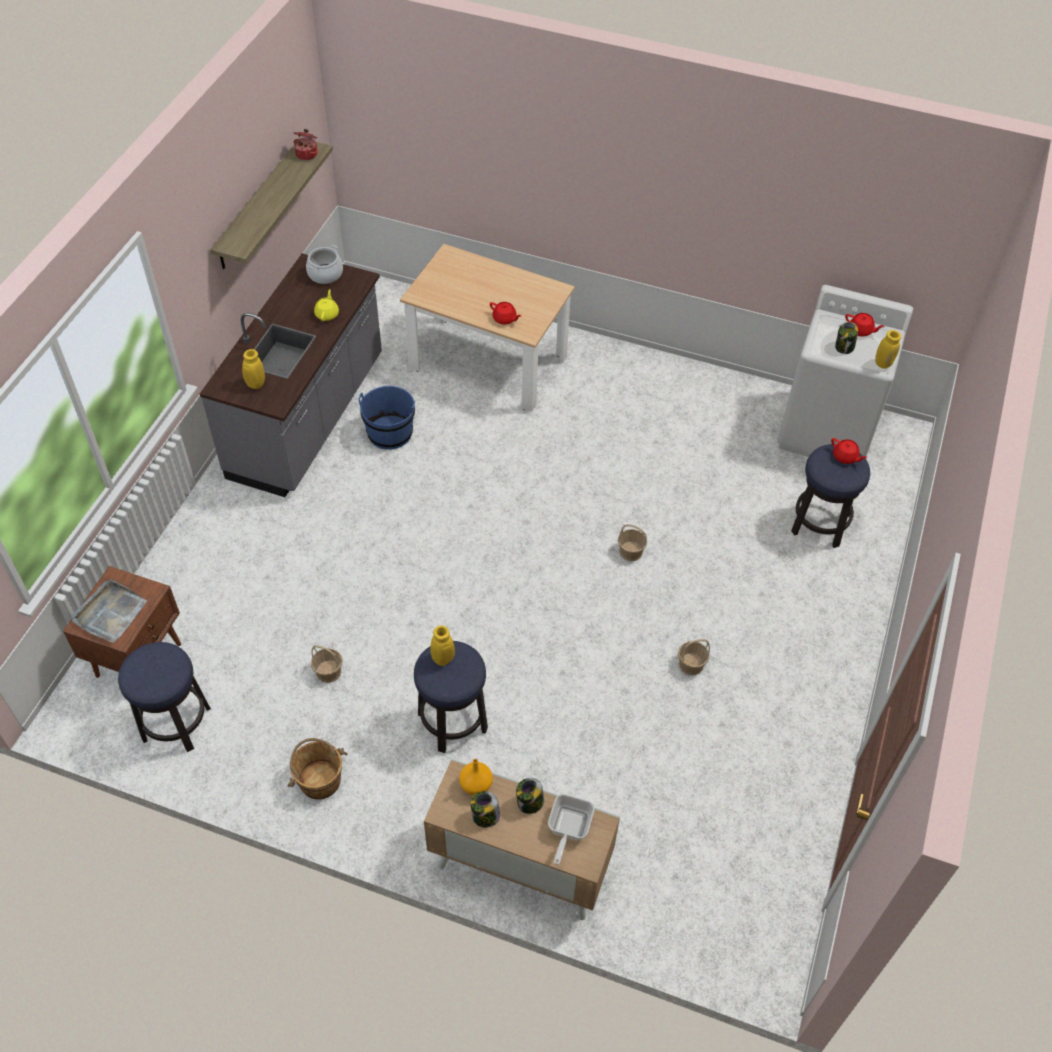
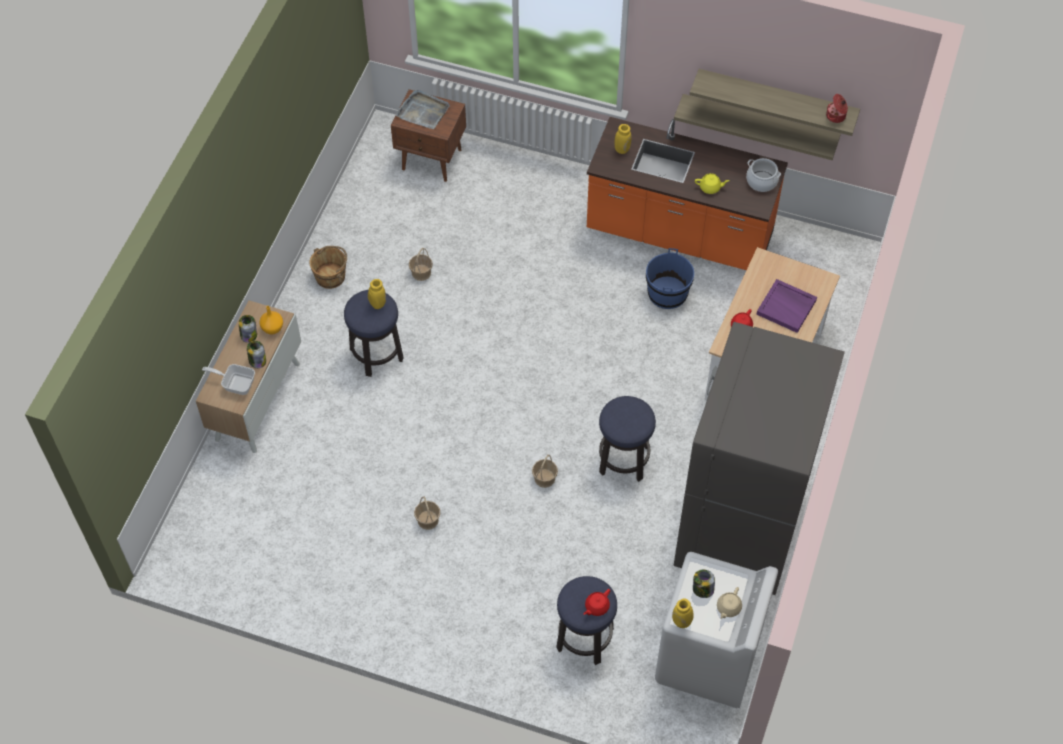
camera: 90 degrees right, 5 degrees up
(176, 723) = (378, 189): stool -> stool (623, 460)
(259, 252) = (759, 123): none -> shelf
(308, 418) = (679, 233): grey counter -> orange counter
(481, 283) = (787, 307): none -> purple tray
(679, 396) = (740, 525): none -> grey fridge
(861, 330) = (728, 608): red teapot -> beige teapot

